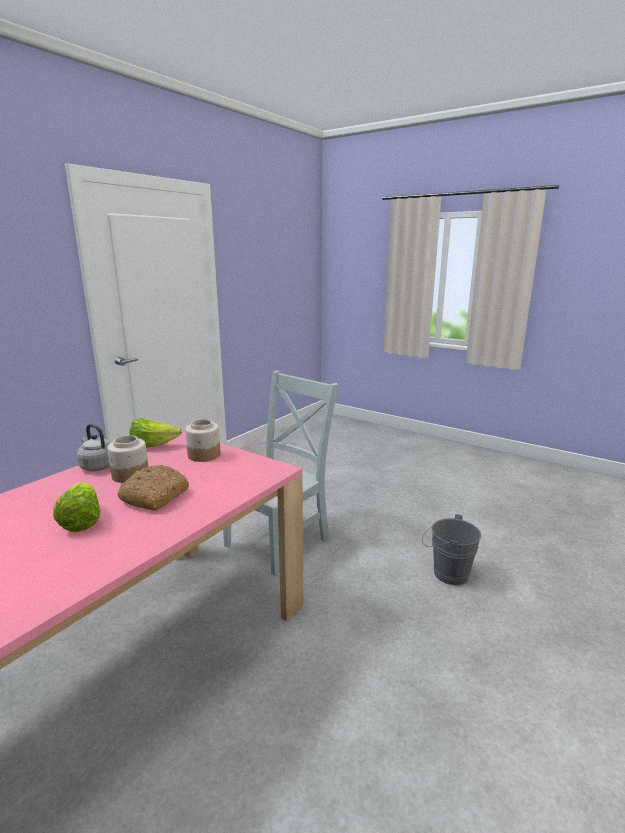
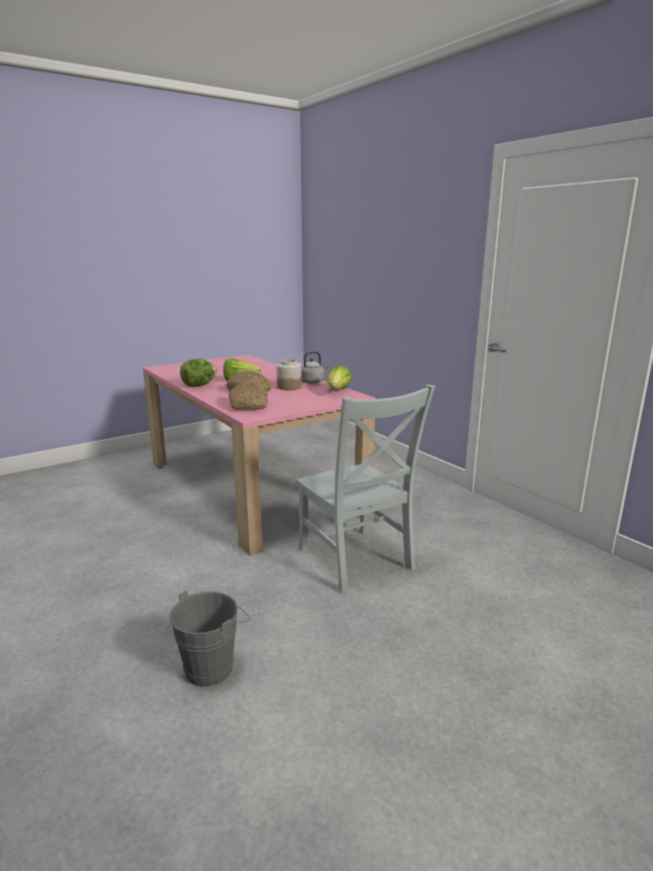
camera: 110 degrees right, 0 degrees up
(118, 550) = (199, 385): none -> lettuce
(204, 455) = (303, 401): jar -> none
(232, 479) = (249, 405): none -> bread

